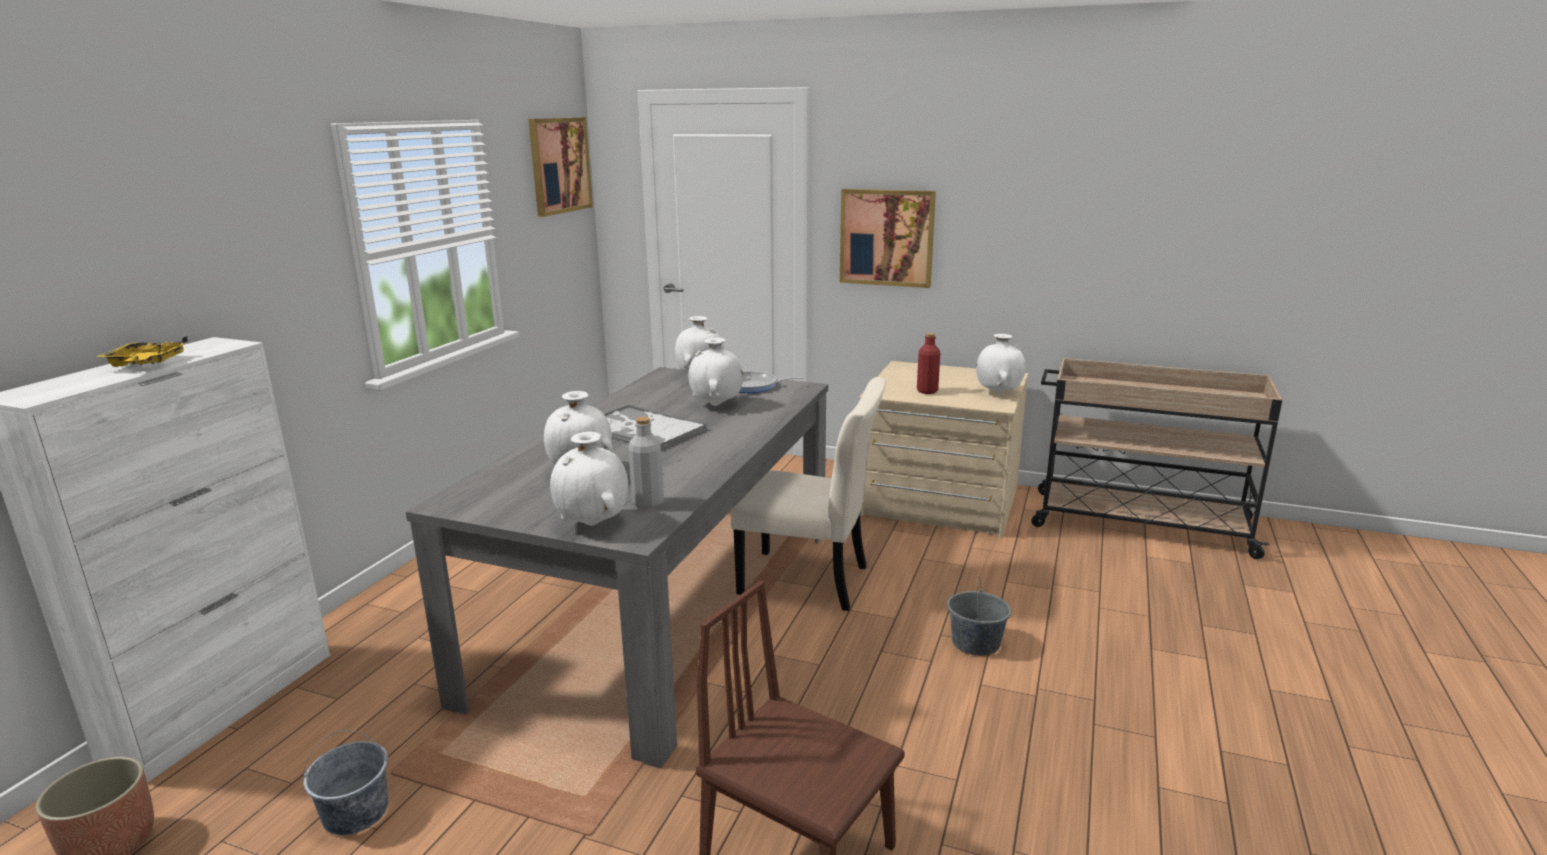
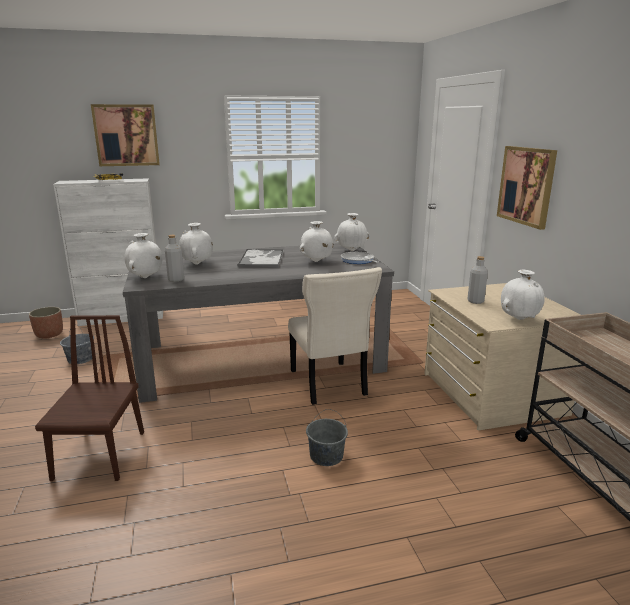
camera: 55 degrees right, 0 degrees up
(559, 165) = (385, 125): picture -> picture (126, 135)
(927, 391) = (475, 301): red bottle -> grey bottle

